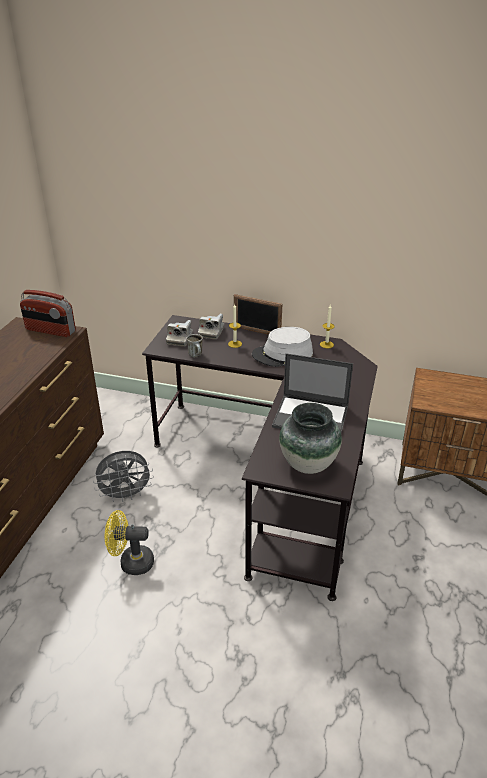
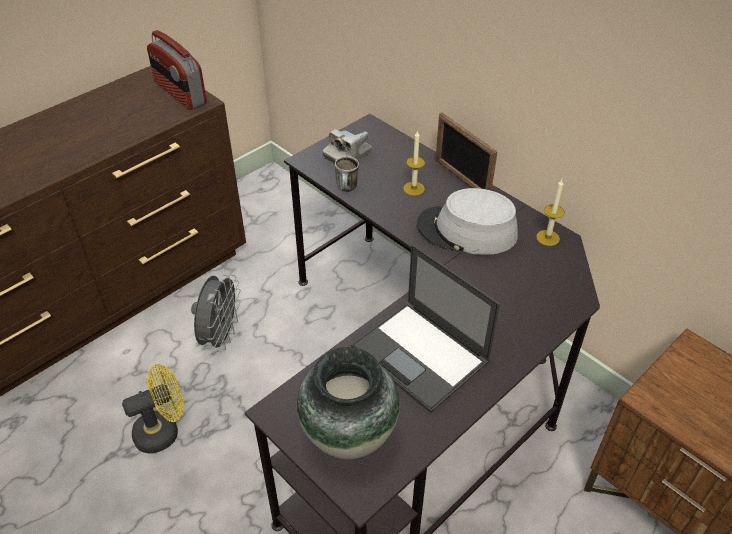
camera: 30 degrees right, 10 degrees up
(126, 495) = (220, 336): grey fan -> grey fan turned 90 degrees counterclockwise
(131, 562) = (163, 430): yellow fan -> yellow fan turned 120 degrees clockwise
(211, 332) = (397, 158): camera -> none

